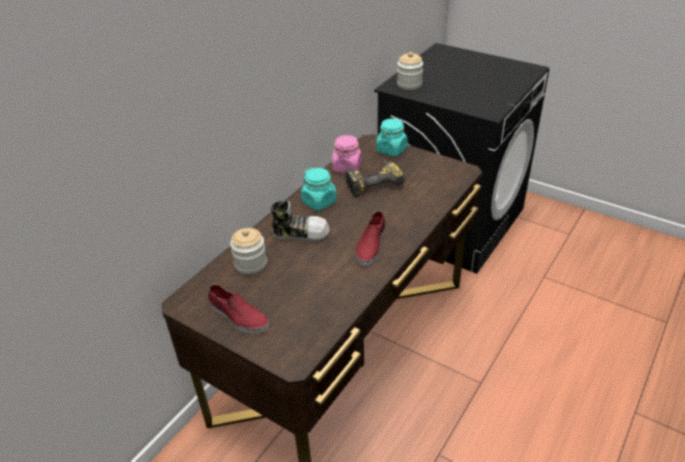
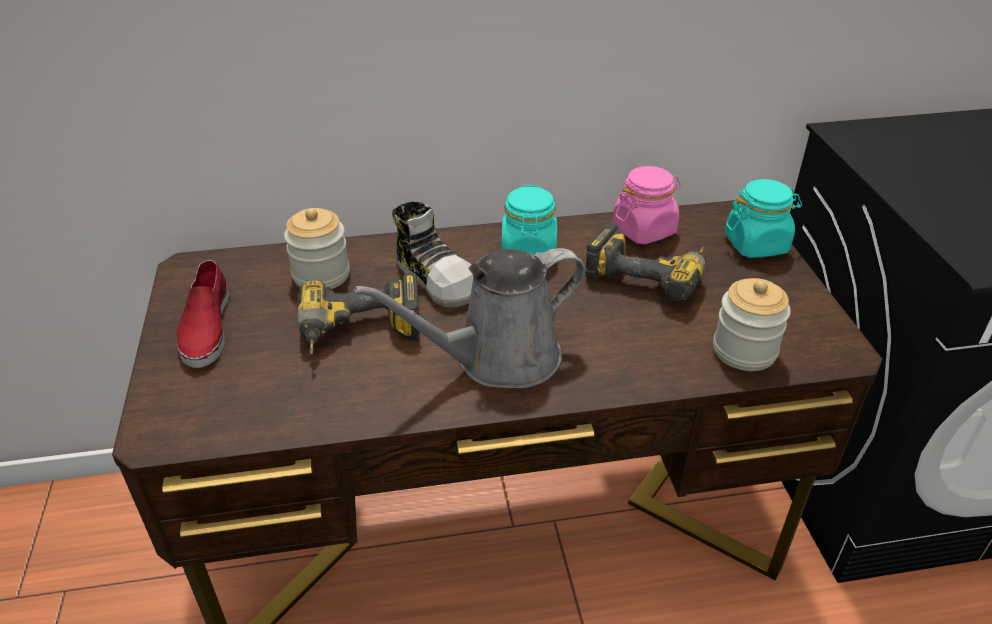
camera: 45 degrees right, 0 degrees up
(308, 273) = (360, 335): none -> power drill
(370, 245) = (498, 359): red shoe -> grey watering can
(409, 85) = (885, 143): jar -> jar (744, 351)

